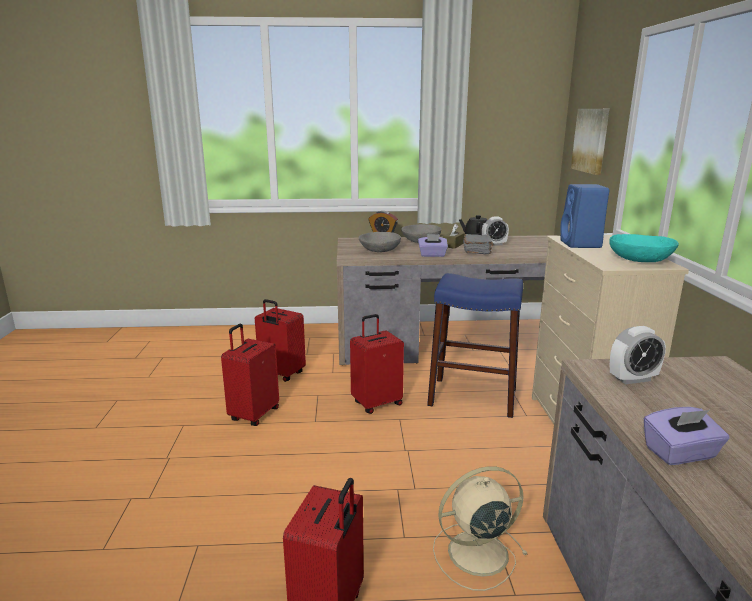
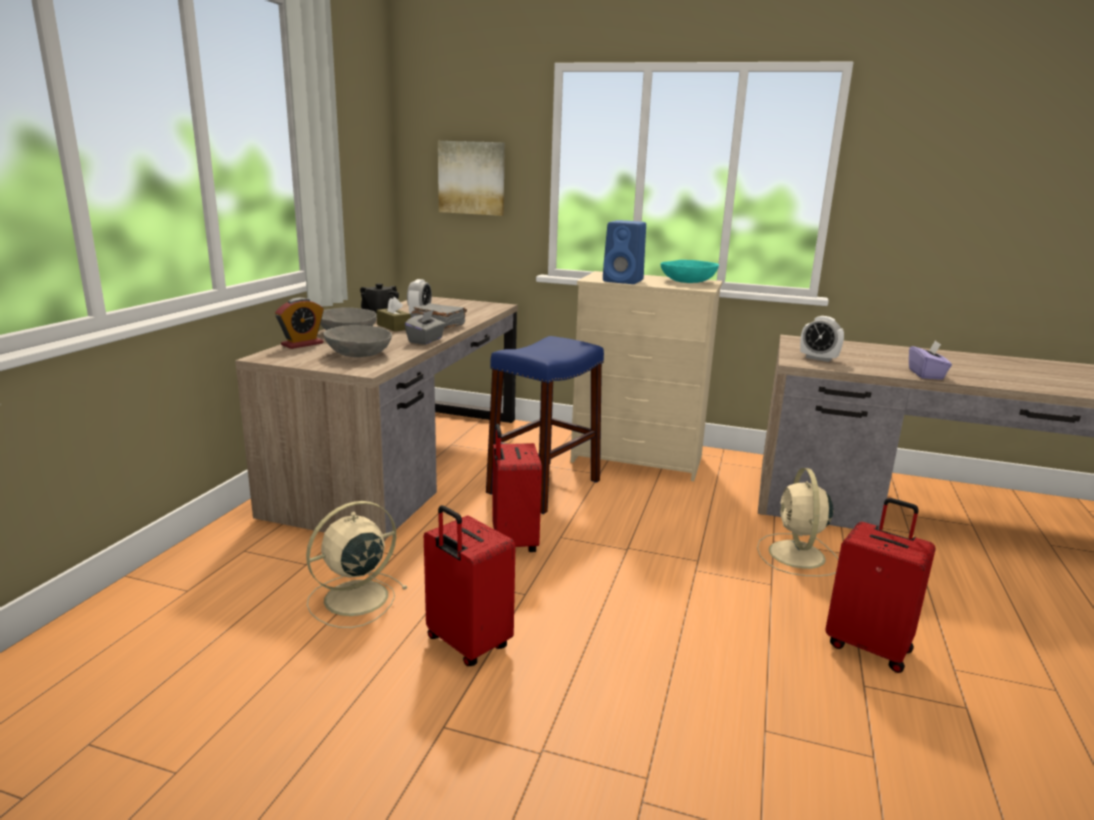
camera: 70 degrees left, 0 degrees up
(281, 374) = (353, 599): red suitcase -> beige fan
(432, 255) = (426, 340): purple tissue box -> grey tissue box
(633, 379) = (818, 358): alarm clock -> alarm clock turned 120 degrees clockwise

